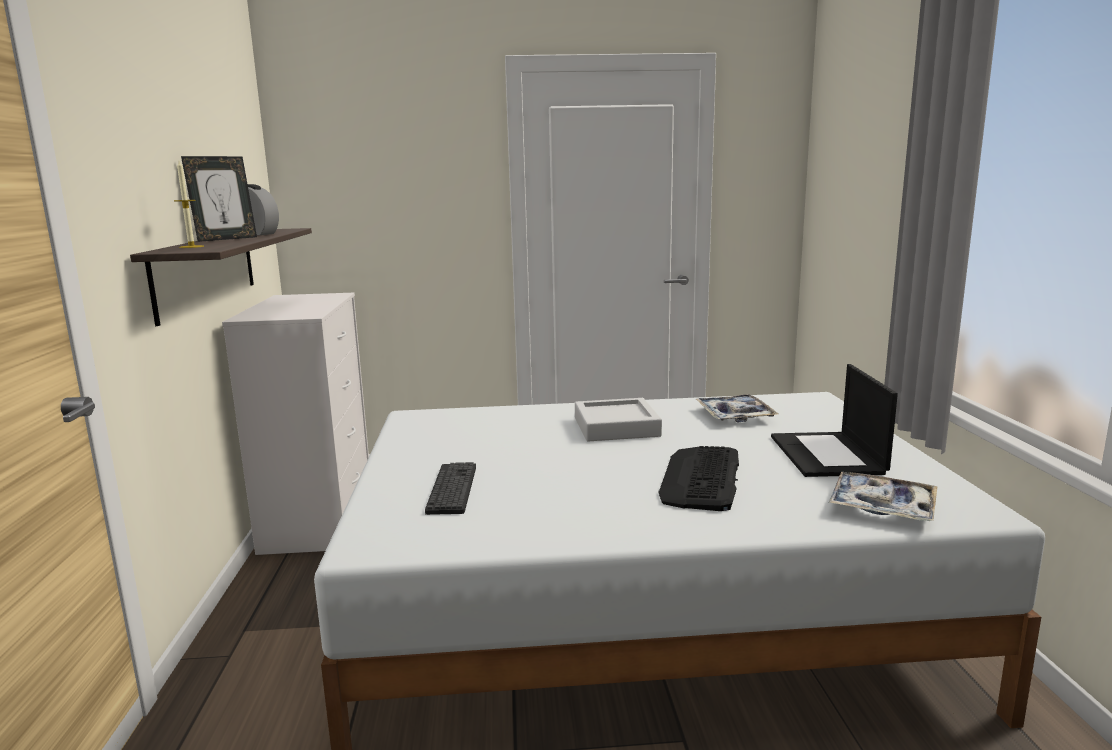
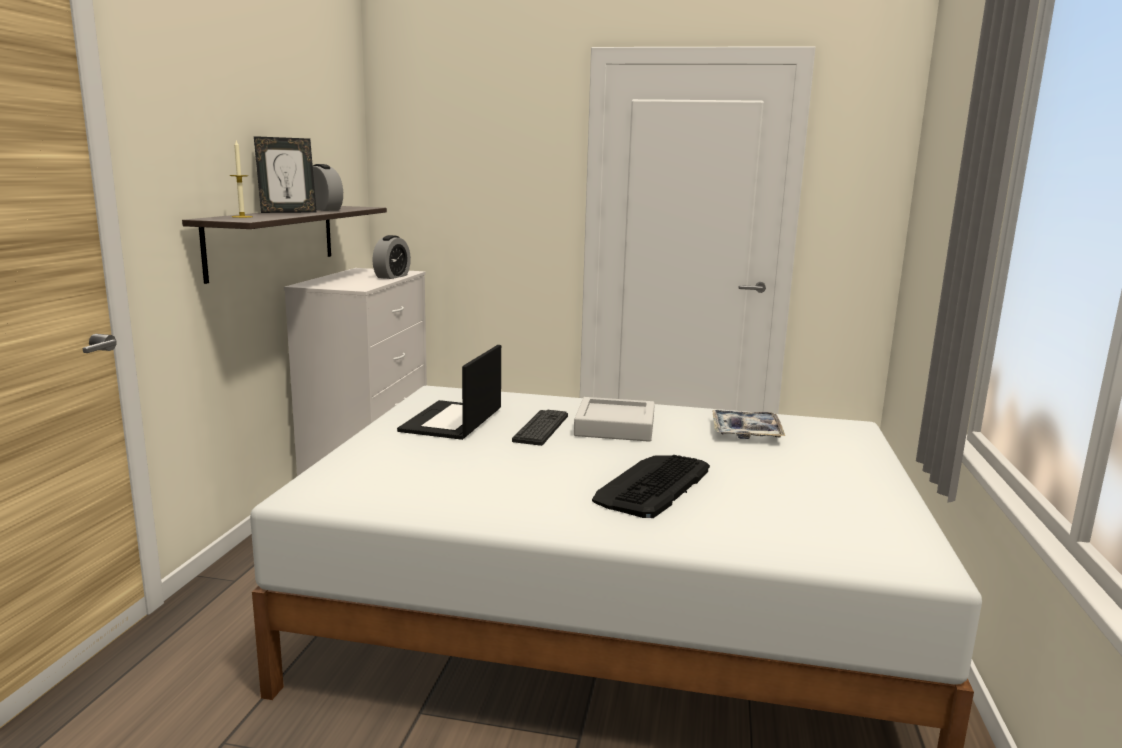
camera: 15 degrees right, 0 degrees up
(328, 300) = (392, 276): none -> alarm clock
(452, 489) = (415, 459): keyboard -> keyboard (541, 428)
(828, 455) = (807, 483): laptop -> laptop (452, 421)
(882, 507) = (814, 541): tray -> none

